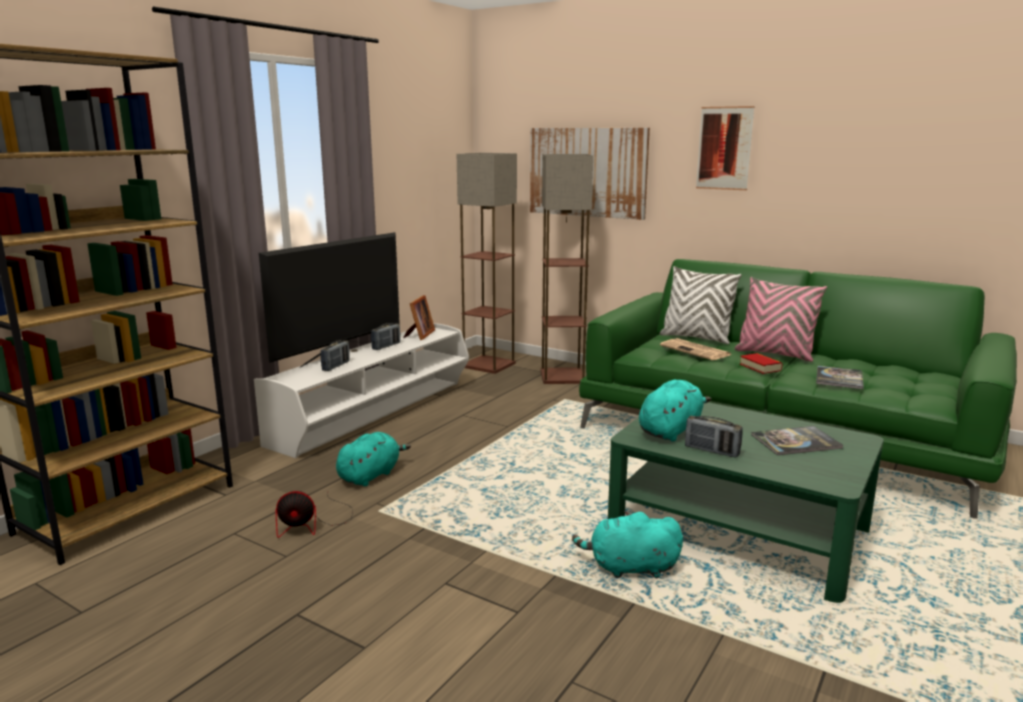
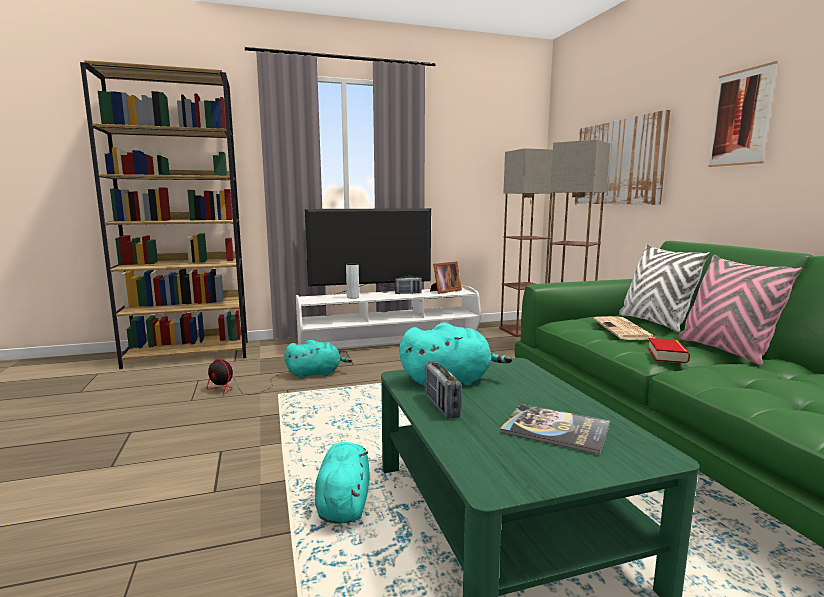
camera: 40 degrees right, 5 degrees down
(336, 366) = (353, 297): radio -> grey vase
(629, 568) = (343, 503): turquoise plush toy -> turquoise plush toy turned 45 degrees clockwise
(839, 378) = (759, 387): book -> none

